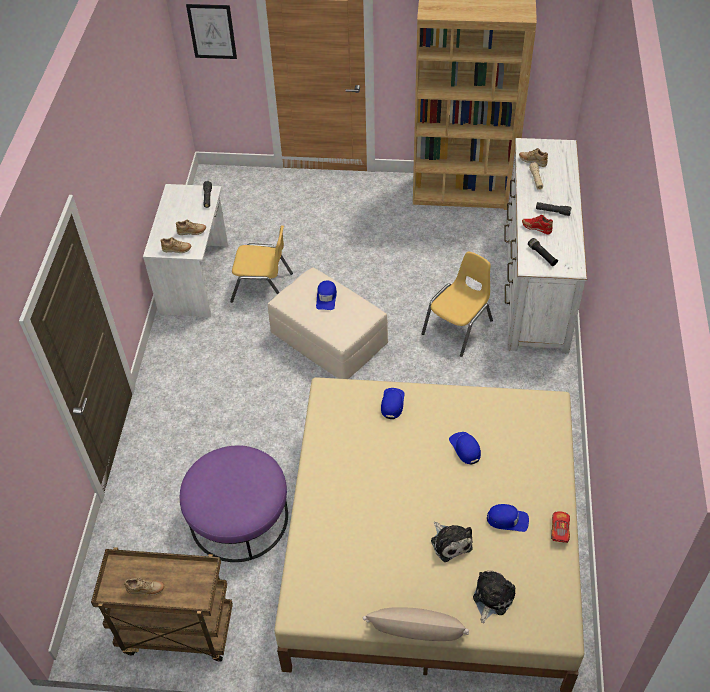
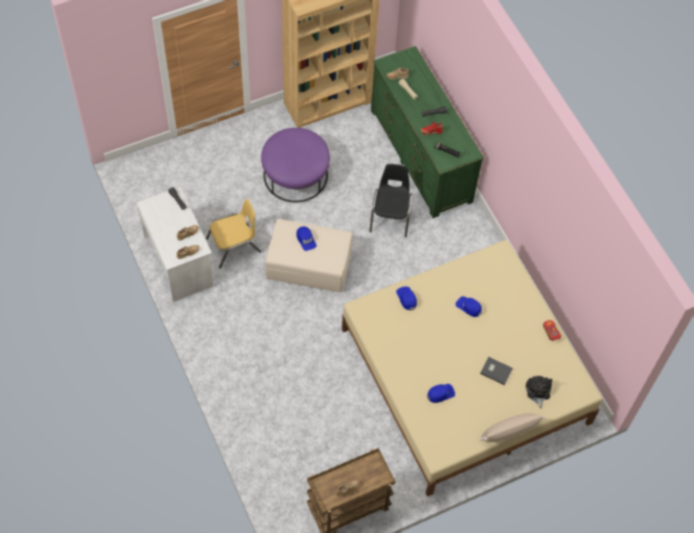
camera: 35 degrees left, 10 degrees up
(212, 31) = (120, 68): picture -> none
(238, 517) = (336, 418): purple ottoman -> purple ottoman (295, 175)
(450, 542) = (496, 370): plush toy -> grey book
(458, 327) = (391, 215): yellow chair -> black chair
(507, 519) = (519, 340): blue cap -> blue cap (440, 393)
(535, 281) = (420, 155): white dresser -> green dresser

